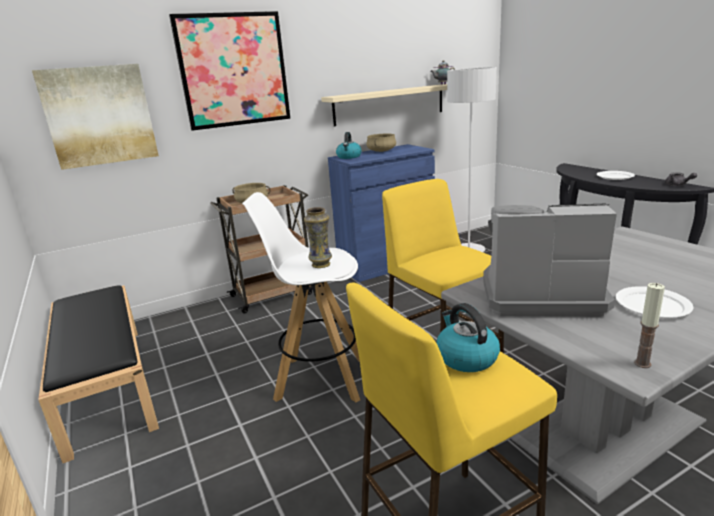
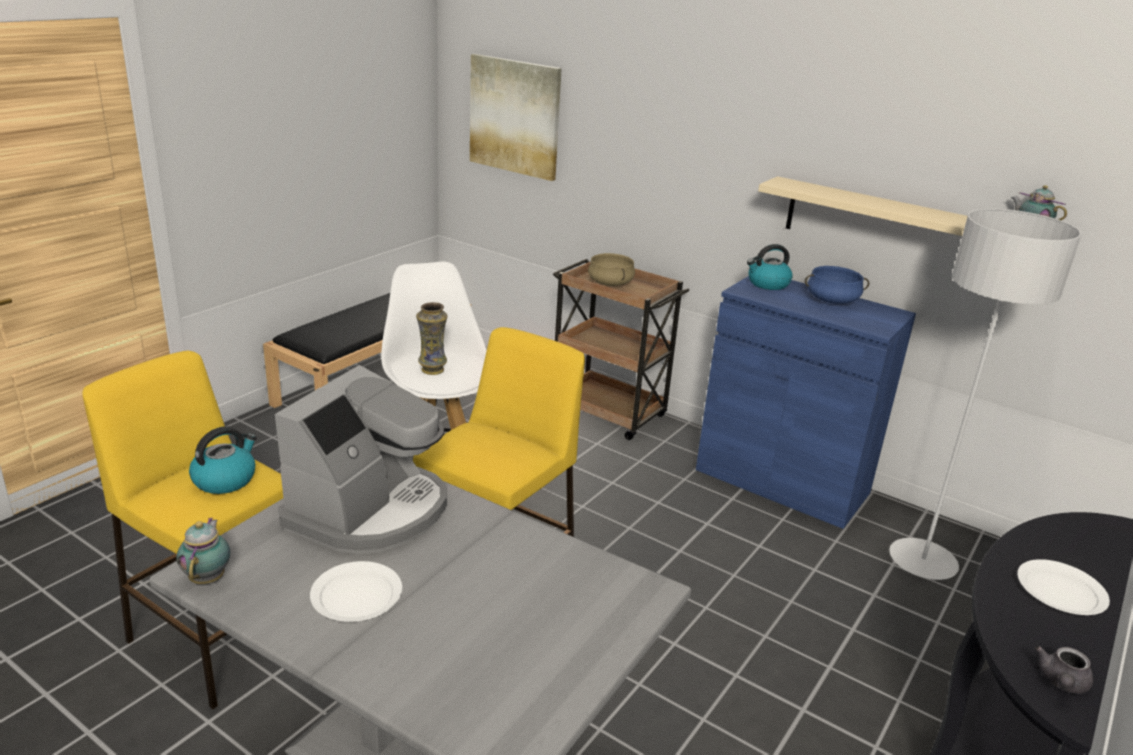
camera: 60 degrees right, 5 degrees up
(233, 70) = (662, 102): picture -> none
(381, 151) = (832, 300): beige cooking pot -> blue cooking pot
(538, 294) = (370, 511): coffee machine -> coffee machine turned 45 degrees clockwise
(642, 363) = (208, 577): candle -> teapot

